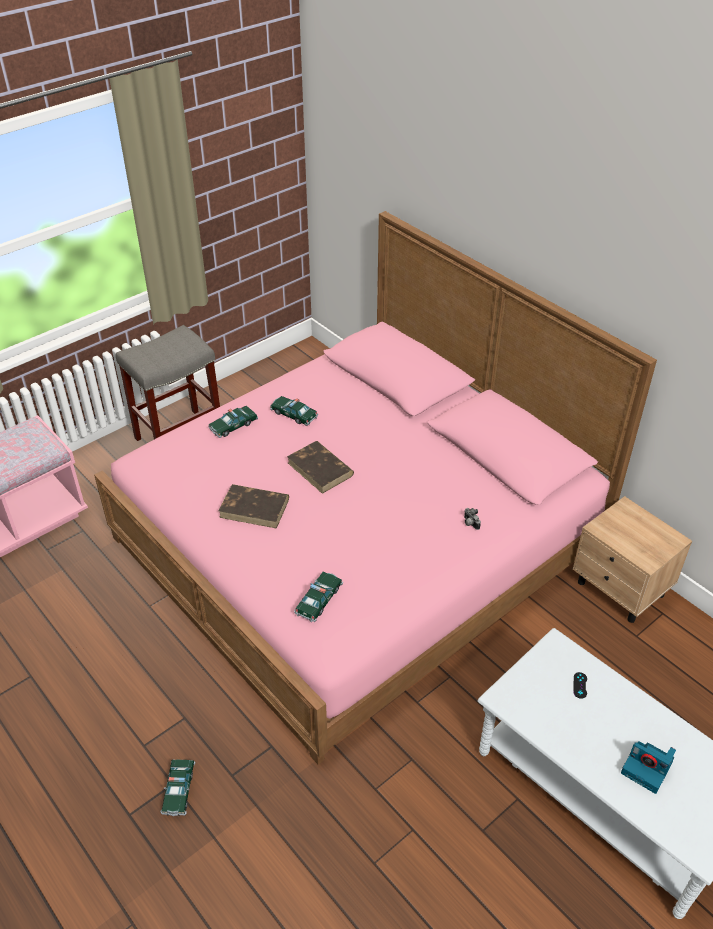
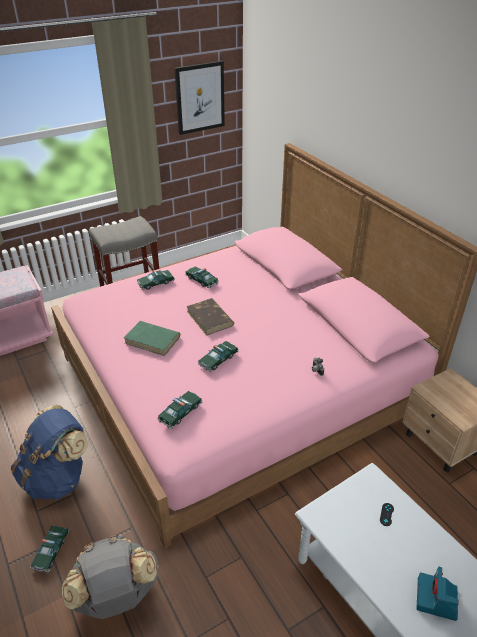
camera: 10 degrees right, 5 degrees down
(157, 700) = (57, 477): none -> blue backpack
(249, 151) = (200, 97): none -> picture
(255, 508) = (153, 340): brown book -> green book
(274, 828) = (116, 595): none -> grey backpack
(346, 525) = (218, 360): none -> toy car
(647, 768) = (437, 600): camera -> camera turned 60 degrees clockwise

